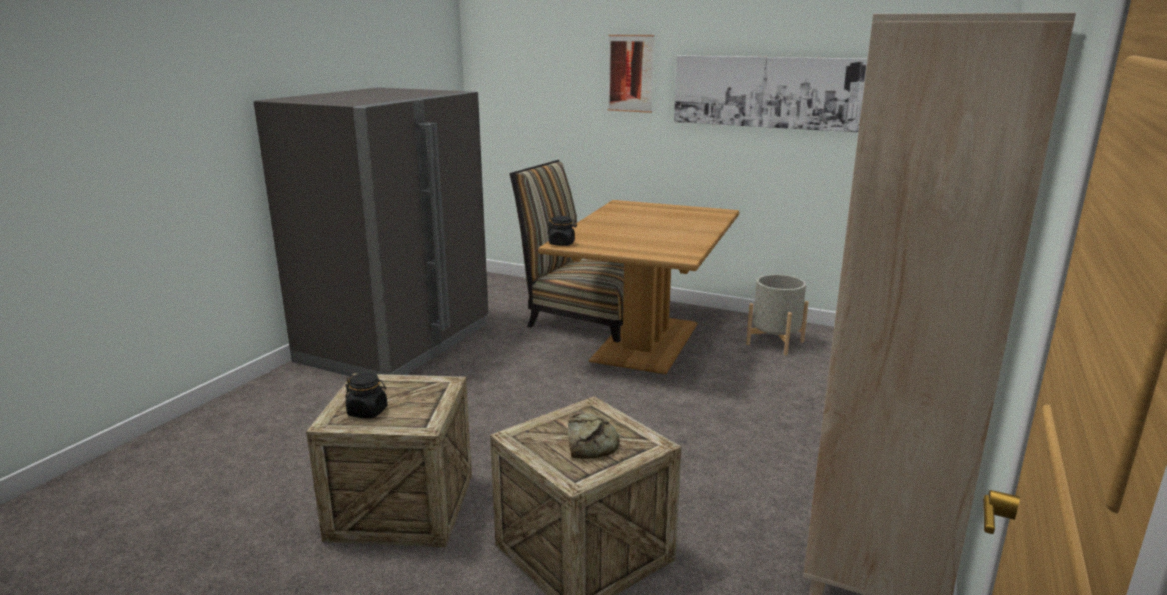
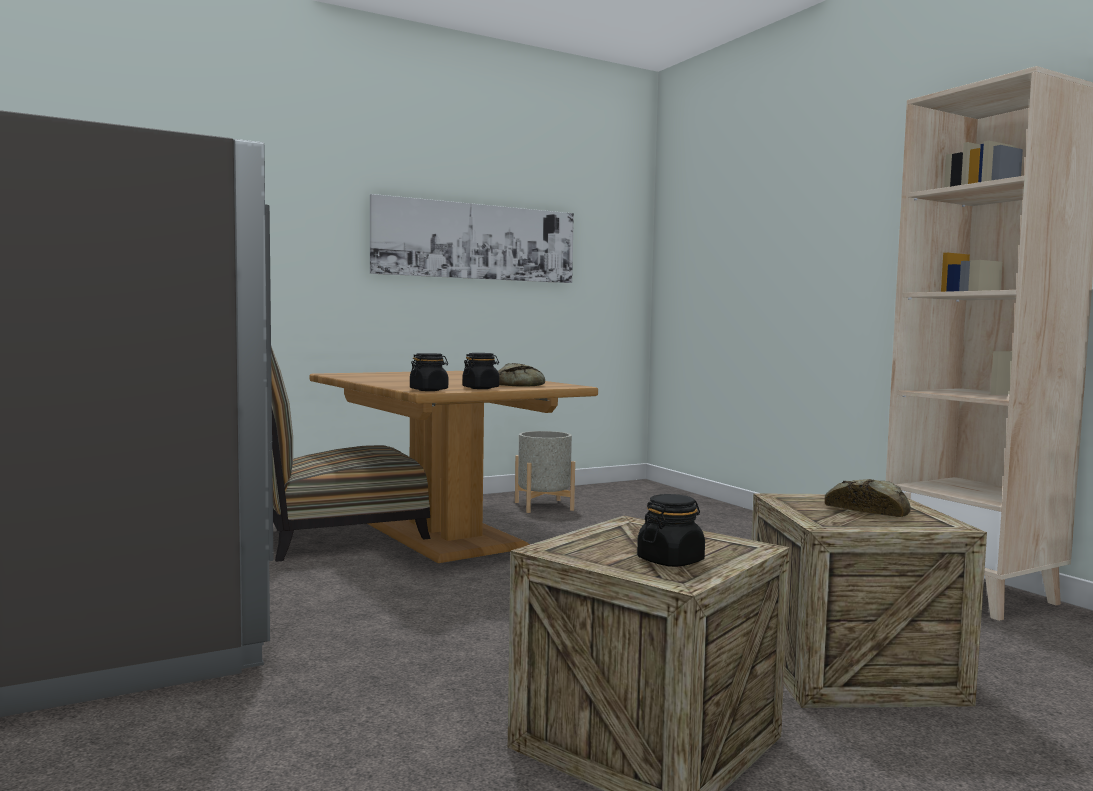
camera: 55 degrees left, 15 degrees down
(603, 247) = (481, 388): none -> black jar
(630, 73) = (307, 212): picture -> none
(653, 248) = (522, 385): none -> bread

